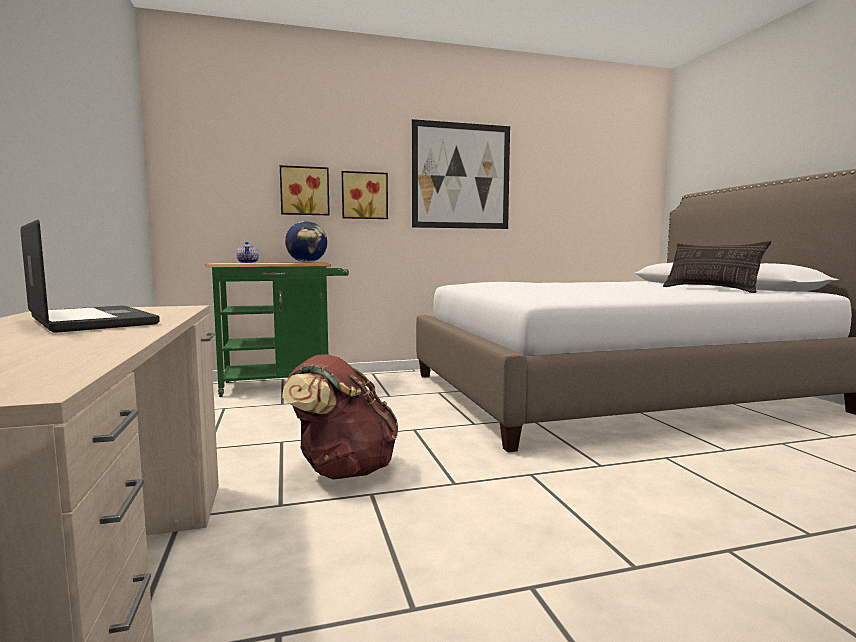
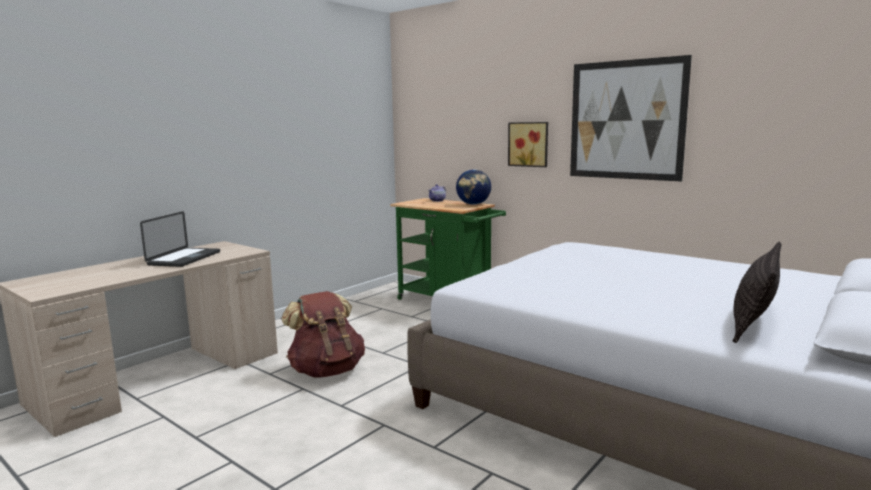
camera: 55 degrees right, 5 degrees up
(304, 191) = (483, 141): picture -> none

